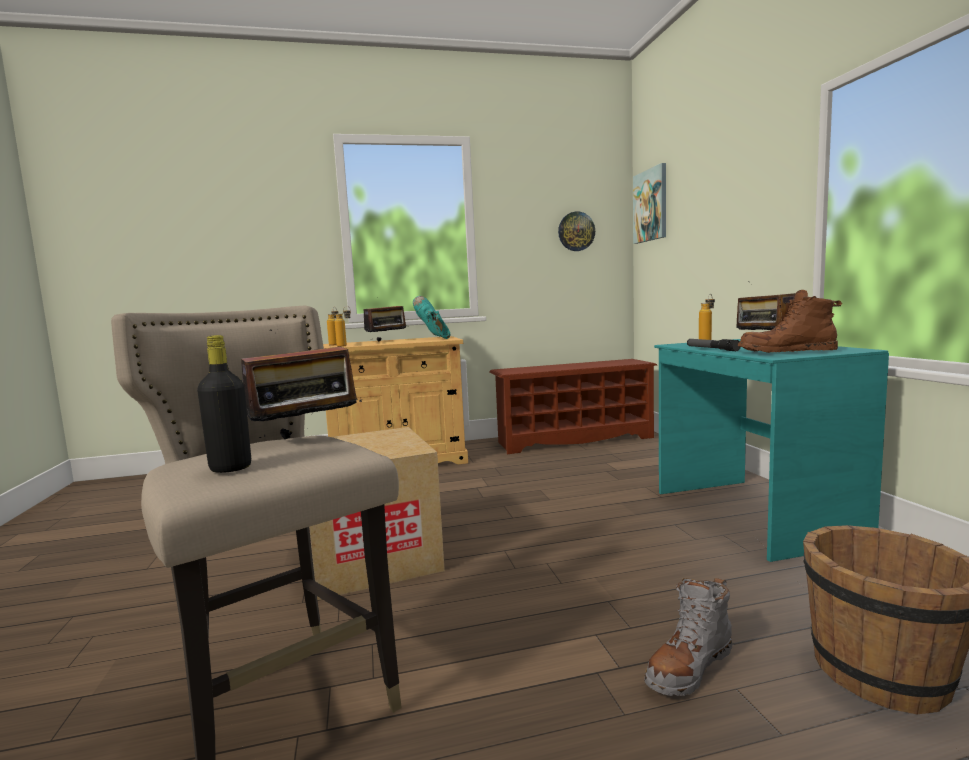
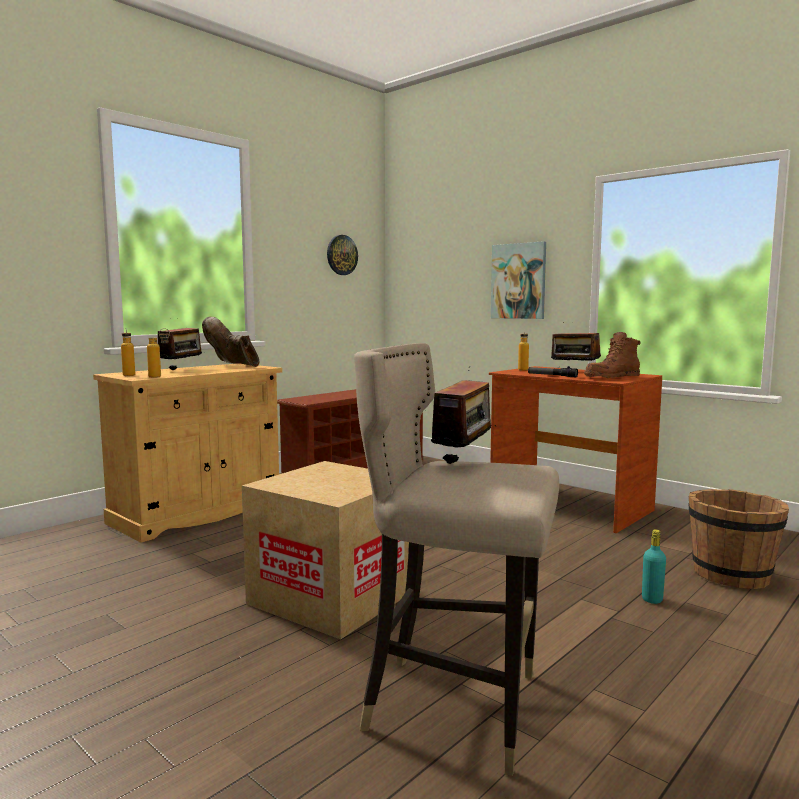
camera: 35 degrees left, 0 degrees up
(230, 468) = (494, 484): black bottle -> none
(434, 338) = (232, 366): turquoise boot -> brown boot
(651, 205) = (411, 238): picture -> picture (518, 281)
(689, 667) = (652, 599): grey boot -> turquoise bottle
(751, 515) = (569, 506): turquoise desk -> brown desk

